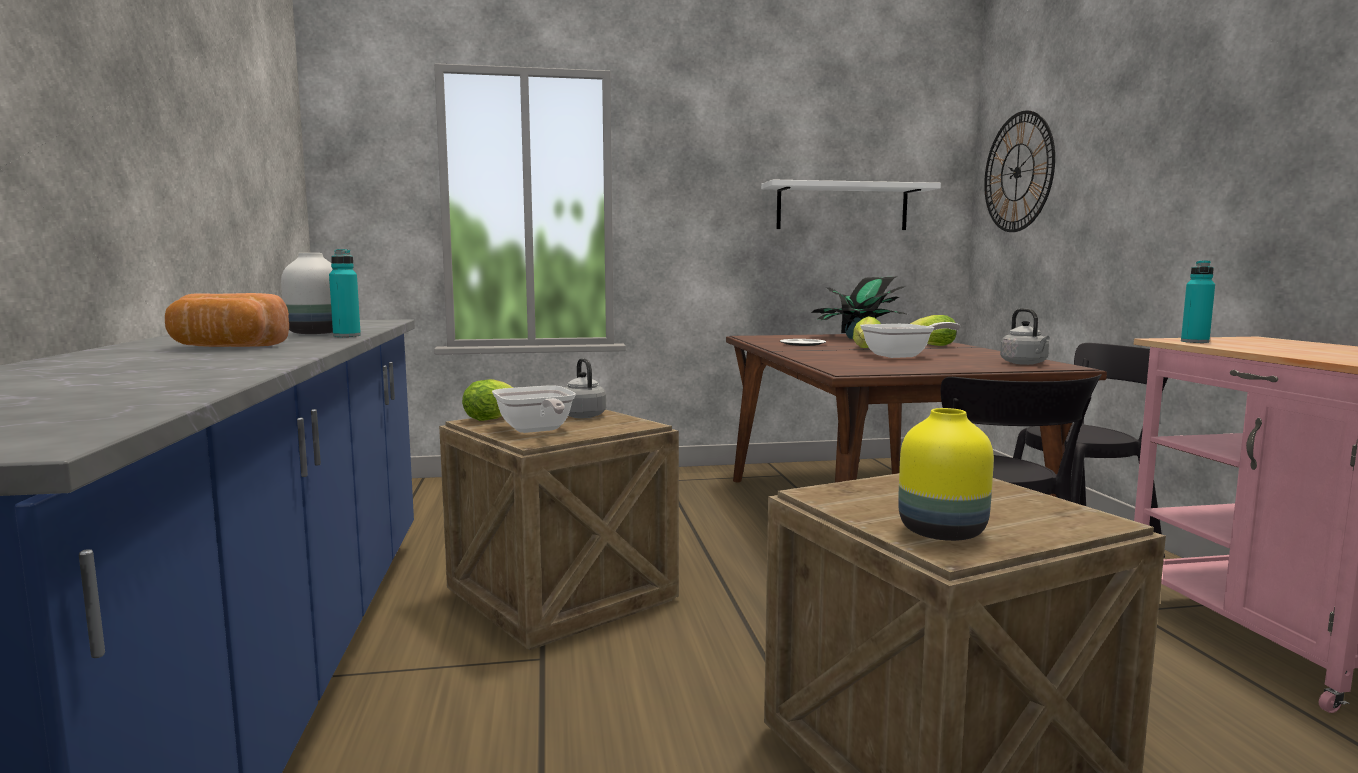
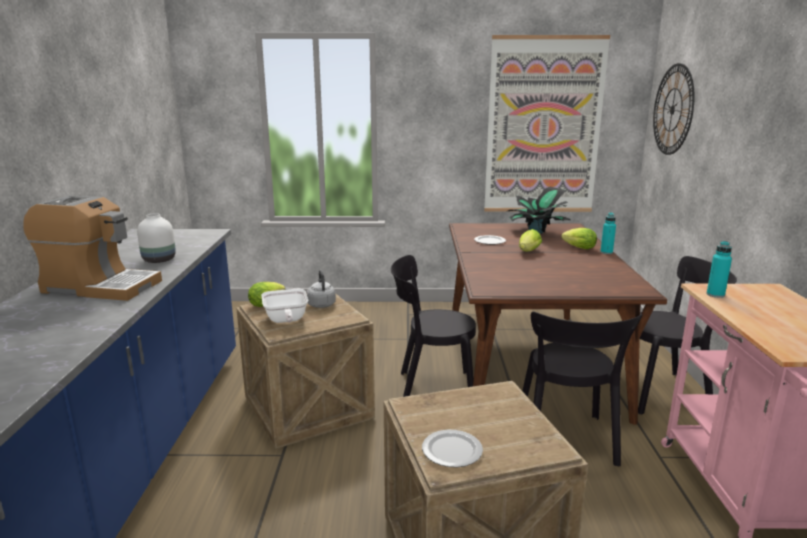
camera: 10 degrees right, 10 degrees up
(225, 347) = (100, 287): bread -> coffee machine
(347, 336) = (173, 267): turquoise bottle -> turquoise bottle (606, 252)
(748, 561) = (431, 391): none -> black chair
(842, 207) = (543, 127): white shelf -> picture
(902, 356) = (543, 266): frying pan -> none
(940, 533) = (451, 451): yellow vase -> plate
(1025, 363) = (617, 284): grey kettle -> none

